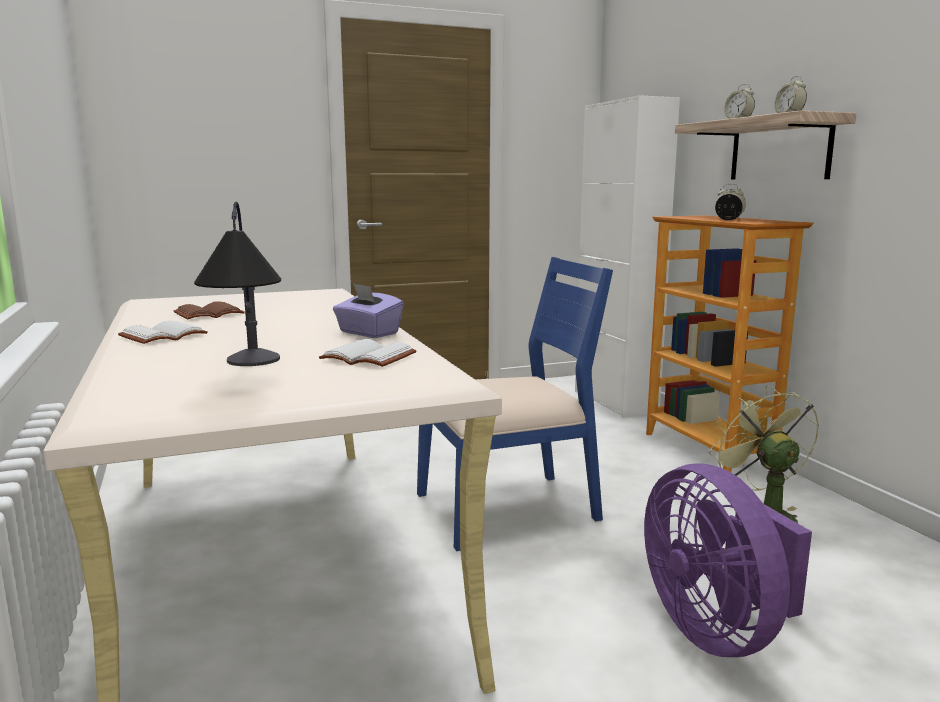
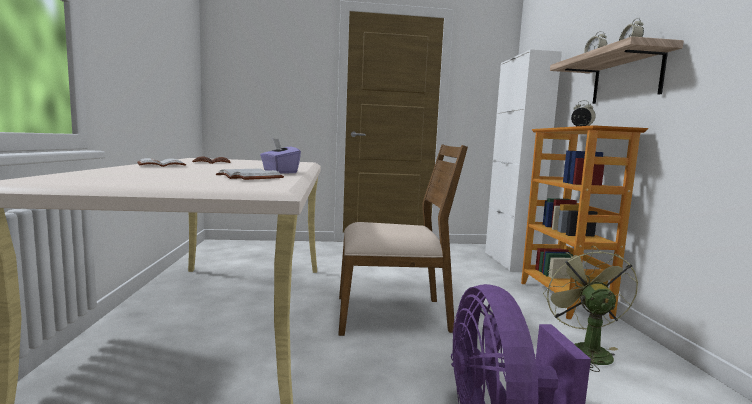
camera: 15 degrees right, 5 degrees down
(249, 373) = (159, 176): table lamp -> none
(509, 508) = (393, 314): blue chair -> brown chair

